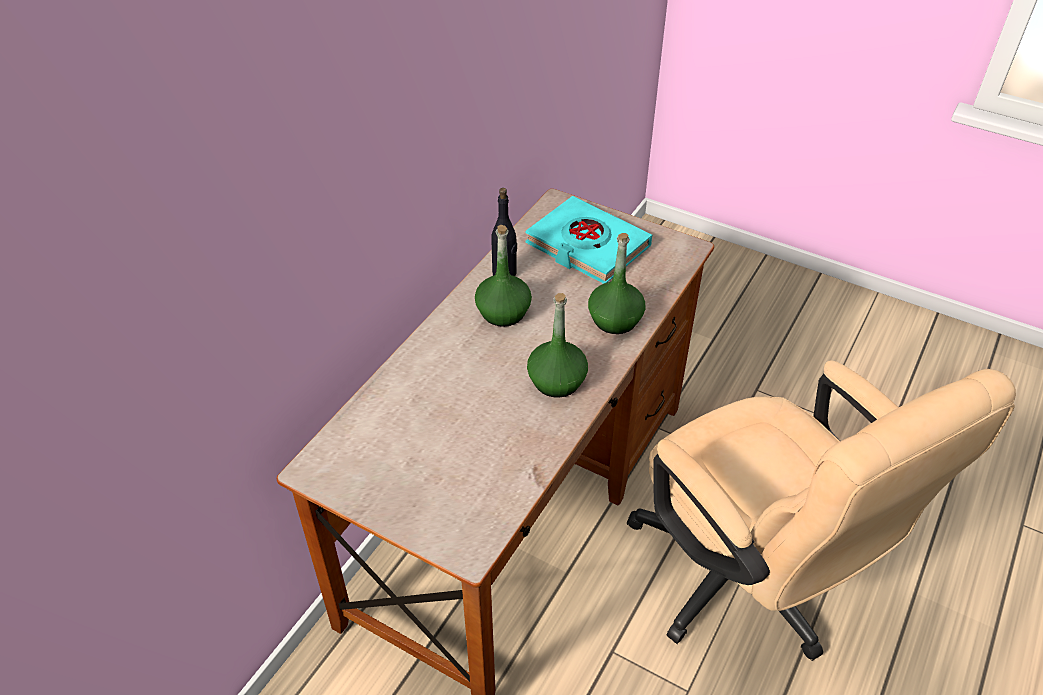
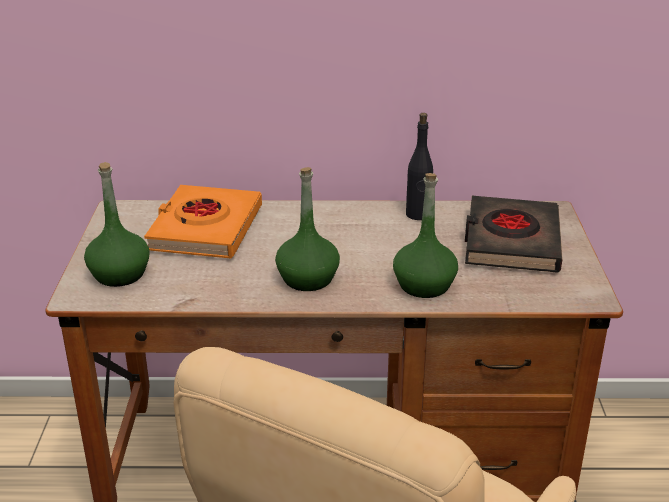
camera: 60 degrees right, 15 degrees down
(414, 416) = (205, 229): none -> orange book
(503, 312) = (367, 229): green bottle -> green bottle (120, 274)
(587, 246) = (511, 241): turquoise book -> black book

